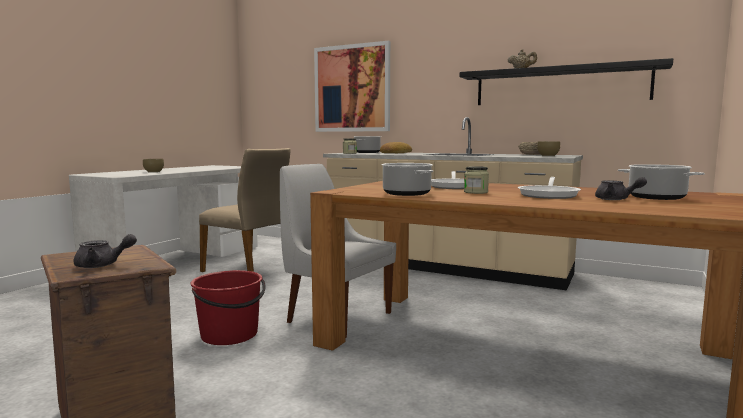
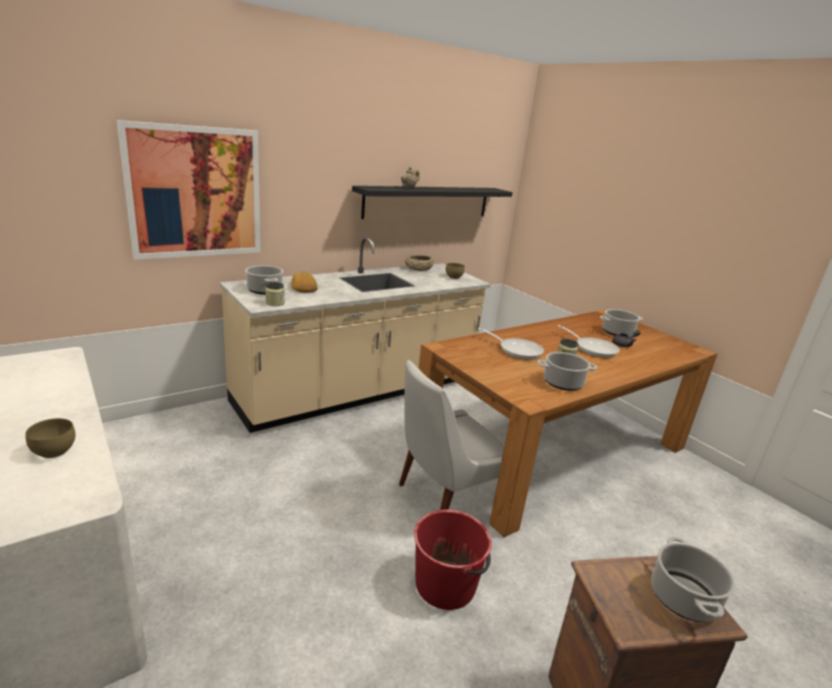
camera: 65 degrees left, 15 degrees up
(102, 265) = (682, 597): grey teapot -> cooking pot
(250, 270) = (215, 506): beige chair -> none

